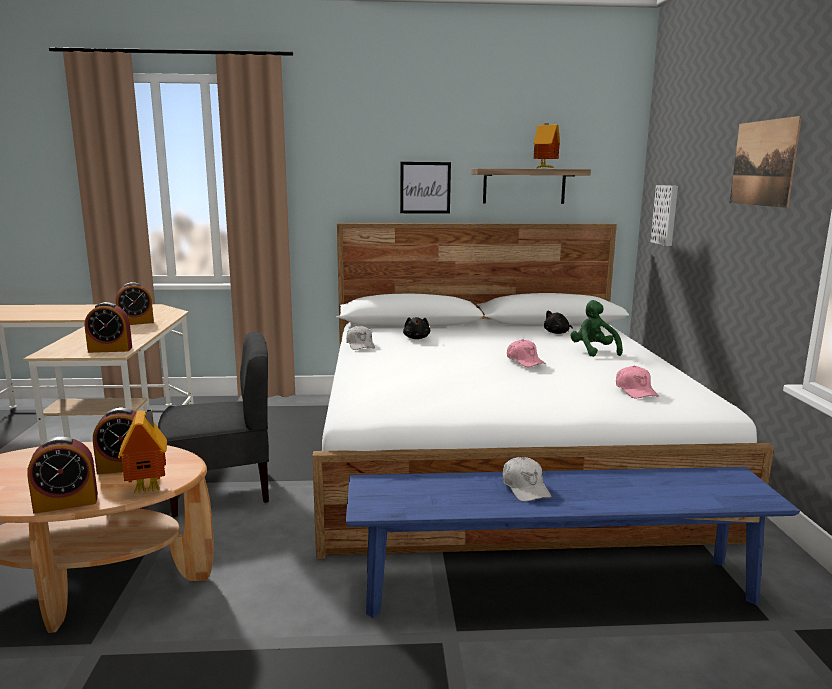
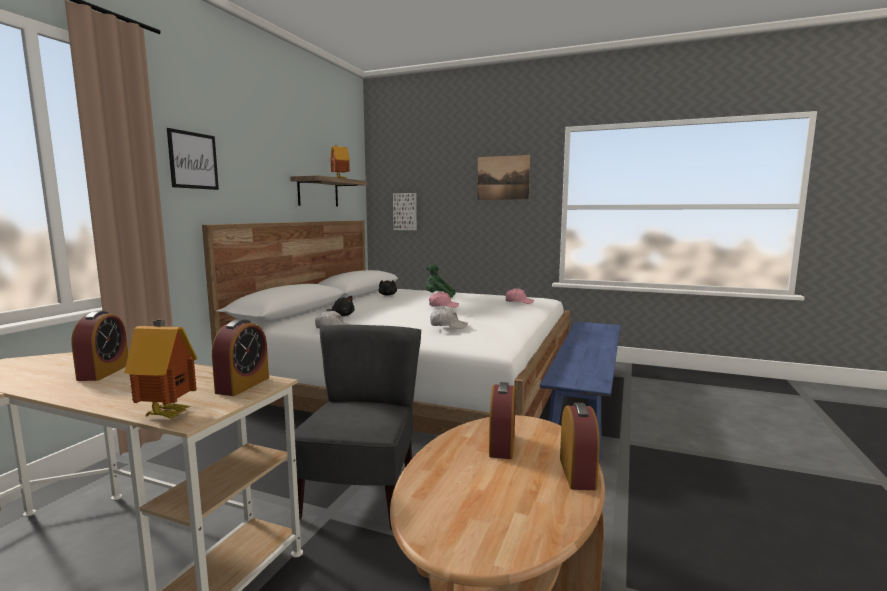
camera: 65 degrees left, 5 degrees down
(149, 488) = (557, 436): toy house -> toy house (168, 414)
(425, 187) = (263, 191): picture -> picture (193, 160)
(525, 488) = (581, 353): white cap -> white cap (448, 325)

